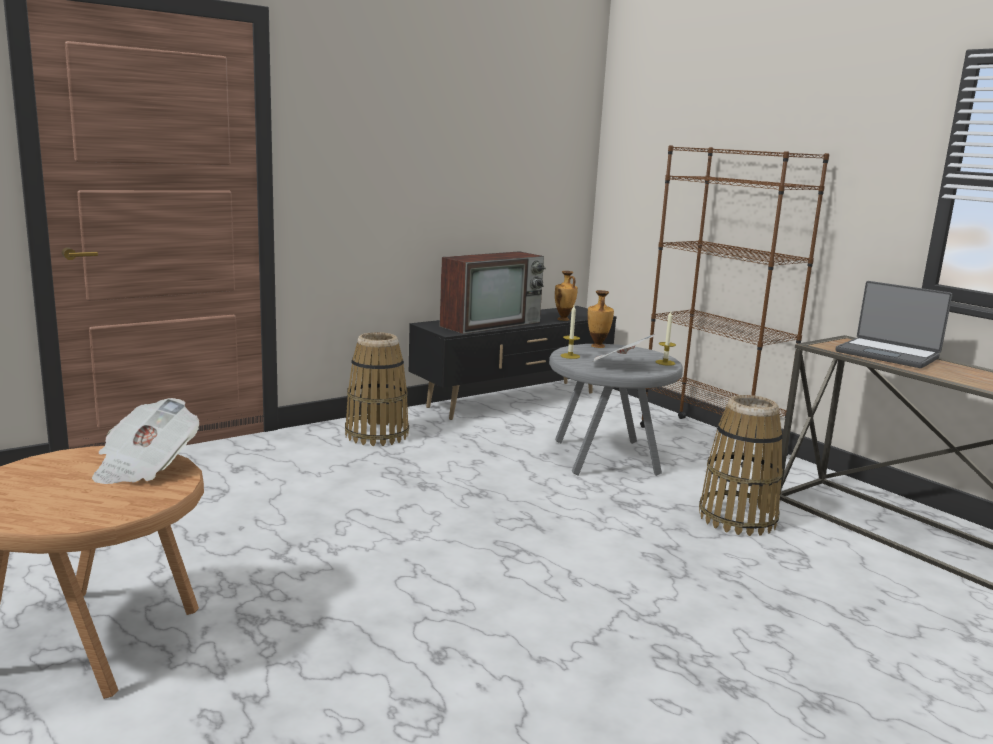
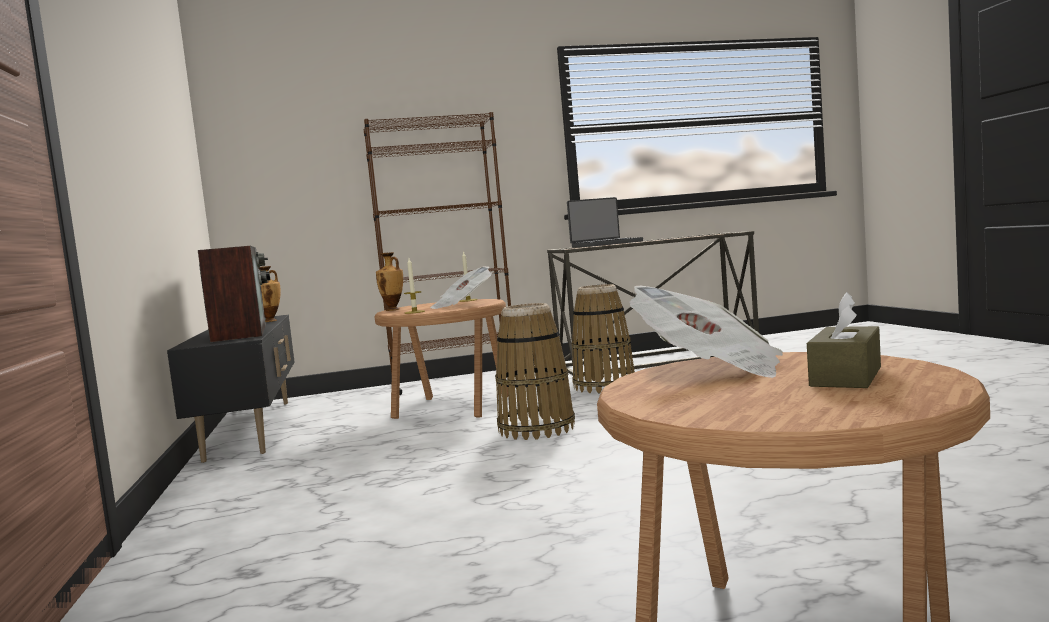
camera: 65 degrees left, 10 degrees down
(80, 501) = (846, 376): none -> brown tissue box
(377, 435) = (252, 487): basket -> basket (536, 428)
(606, 457) = (450, 407): grey side table -> brown side table

